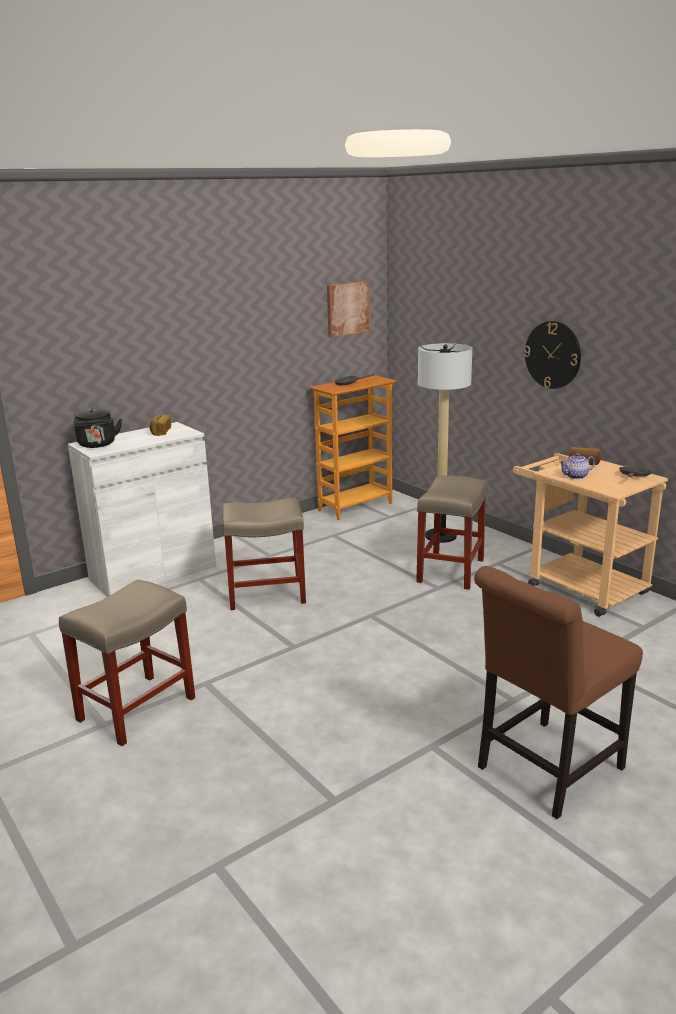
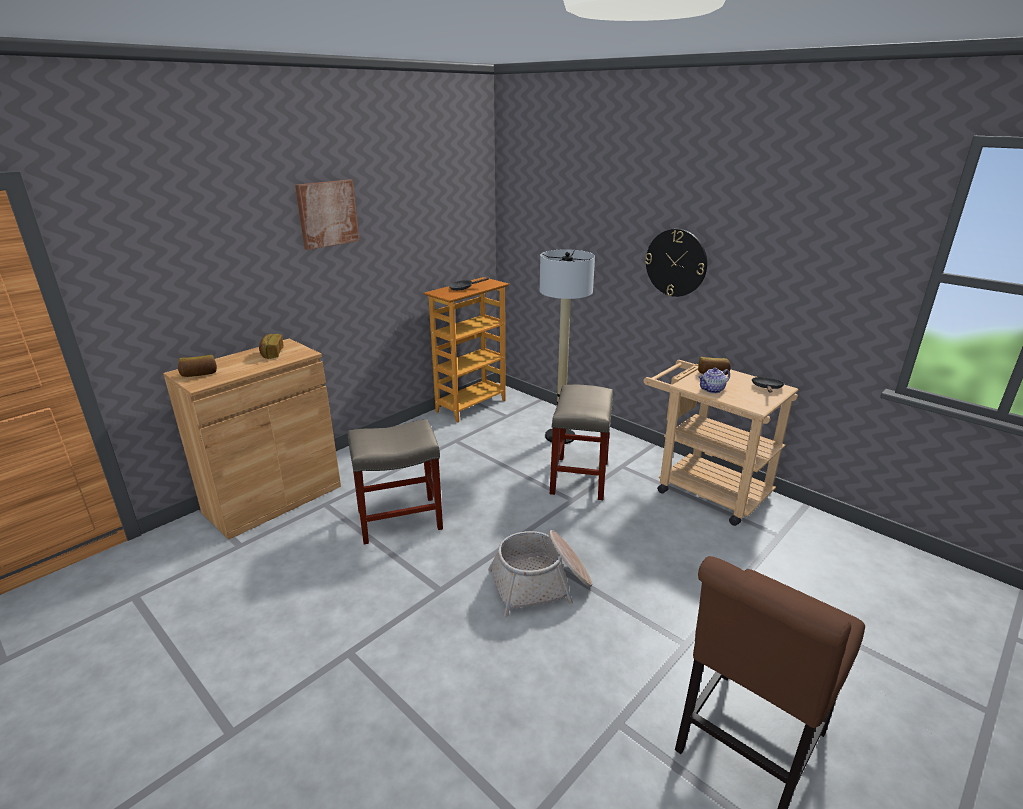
camera: 10 degrees left, 5 degrees up
(97, 445) = (199, 374): black kettle -> bread
(137, 708) = (271, 700): beige stool -> none
(153, 572) = (273, 499): white cabinet -> brown cabinet
(347, 308) = (458, 211): picture -> picture (327, 214)
(389, 649) = (541, 584): none -> basket

